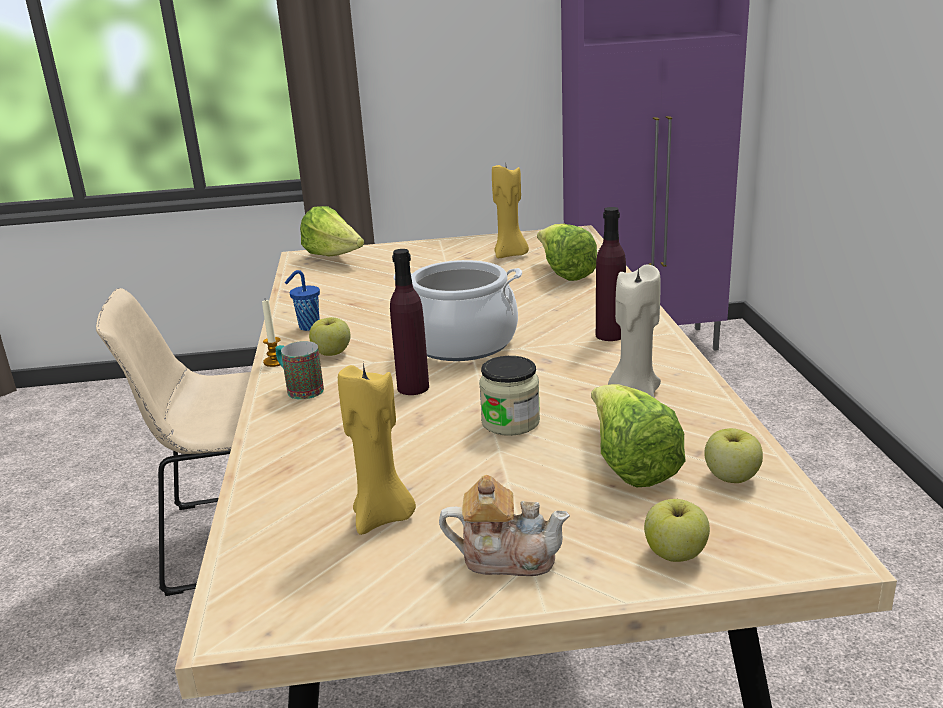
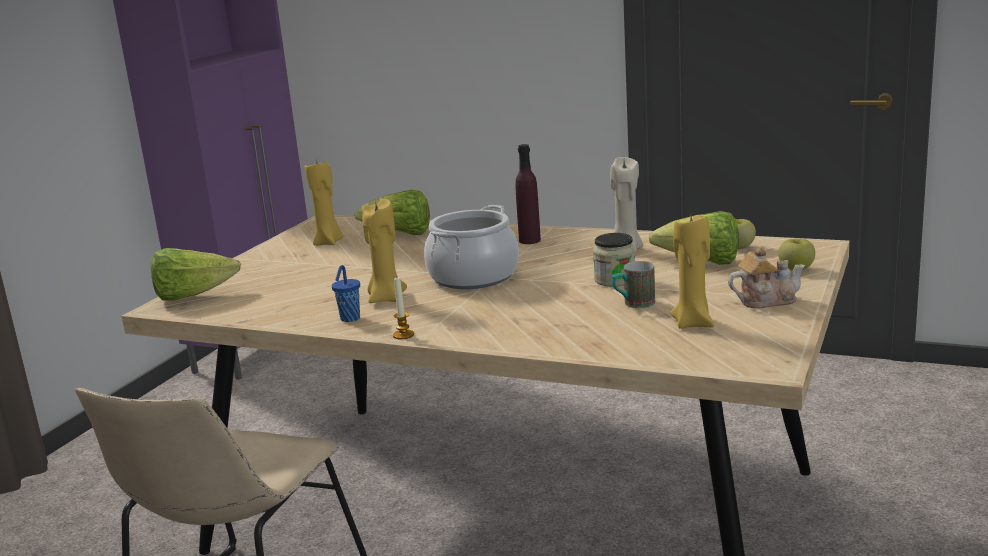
camera: 60 degrees left, 5 degrees down
(300, 389) = (472, 330): mug -> mug (633, 304)
(332, 353) = (421, 315): apple -> none
(370, 324) = (386, 298): none -> yellow candle
(413, 387) = (525, 298): purple bottle -> none
(506, 557) = (765, 301): teapot -> teapot turned 45 degrees clockwise

